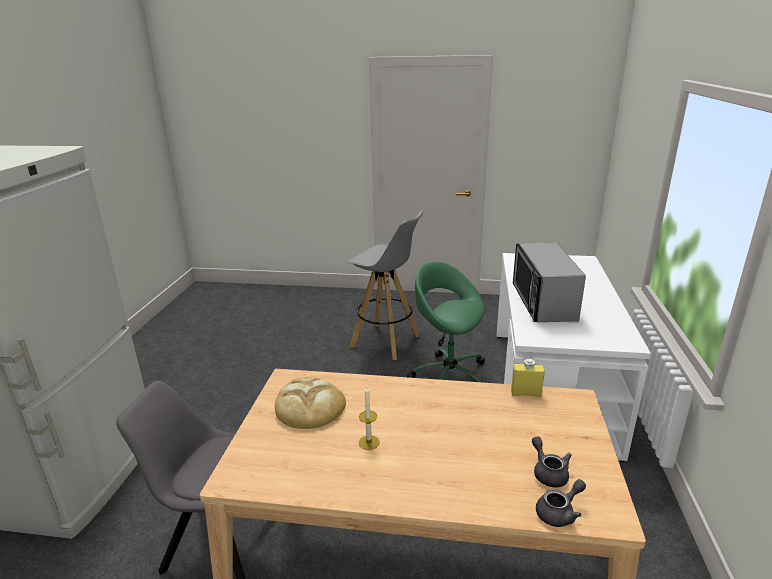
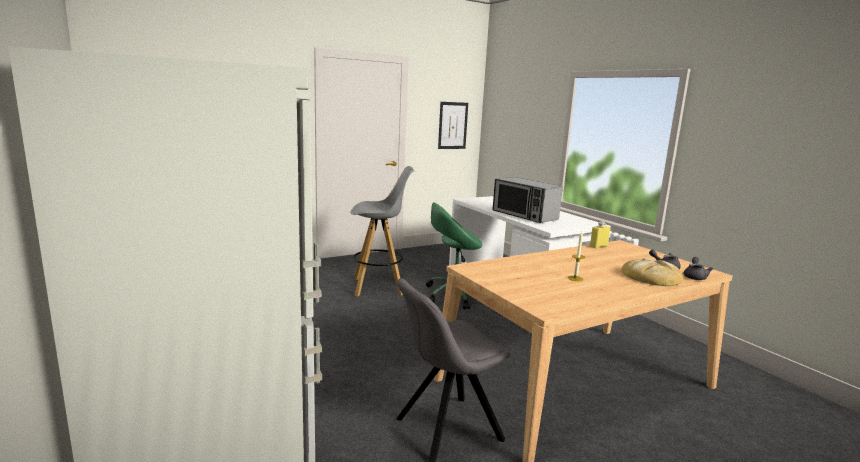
camera: 40 degrees left, 10 degrees down
(309, 407) = (511, 274): bread -> bread (651, 277)
(561, 145) = (453, 125): none -> picture

